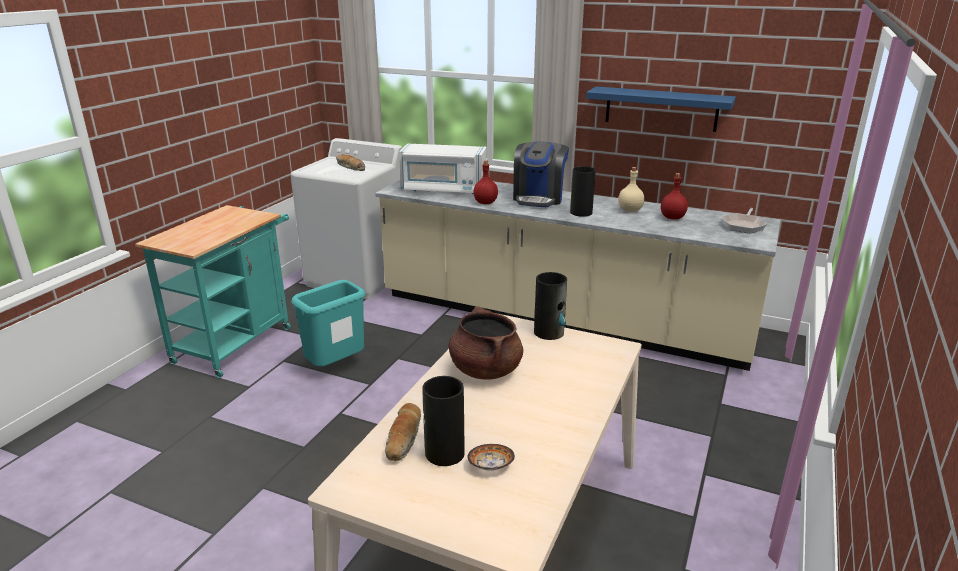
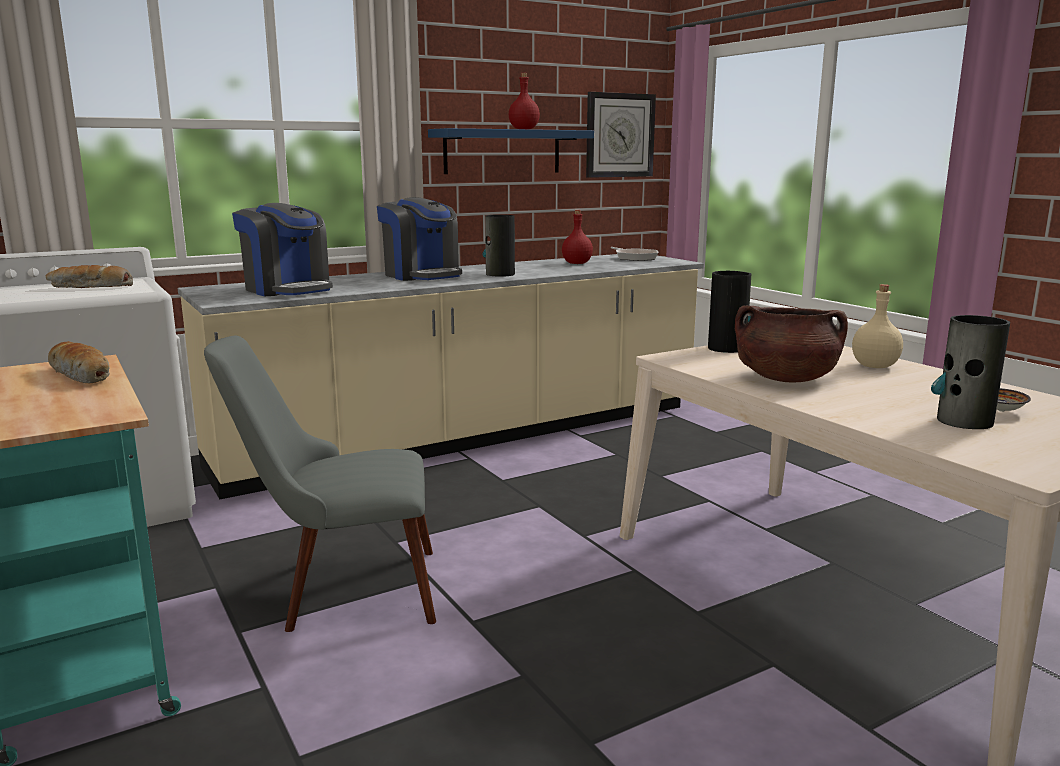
camera: 55 degrees left, 10 degrees down
(336, 367) = (339, 591): turquoise trash can -> grey chair
(404, 439) = (923, 430): bread -> bread (82, 375)
(443, 189) = (288, 289): white microwave -> coffee machine
(485, 202) = (383, 286): red bottle -> red bottle (523, 129)
(629, 210) = (530, 266): beige bottle -> beige bottle (874, 366)
(796, 104) = (619, 135): none -> wall clock

